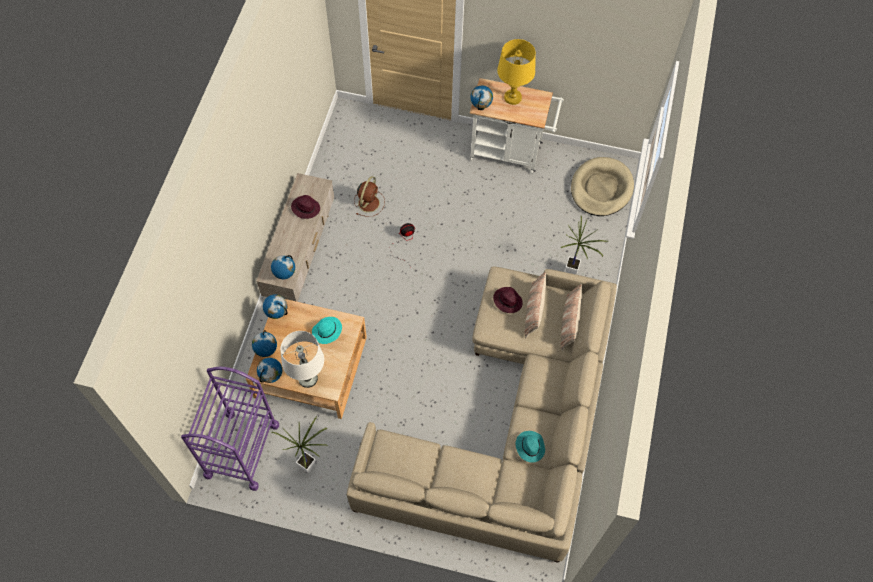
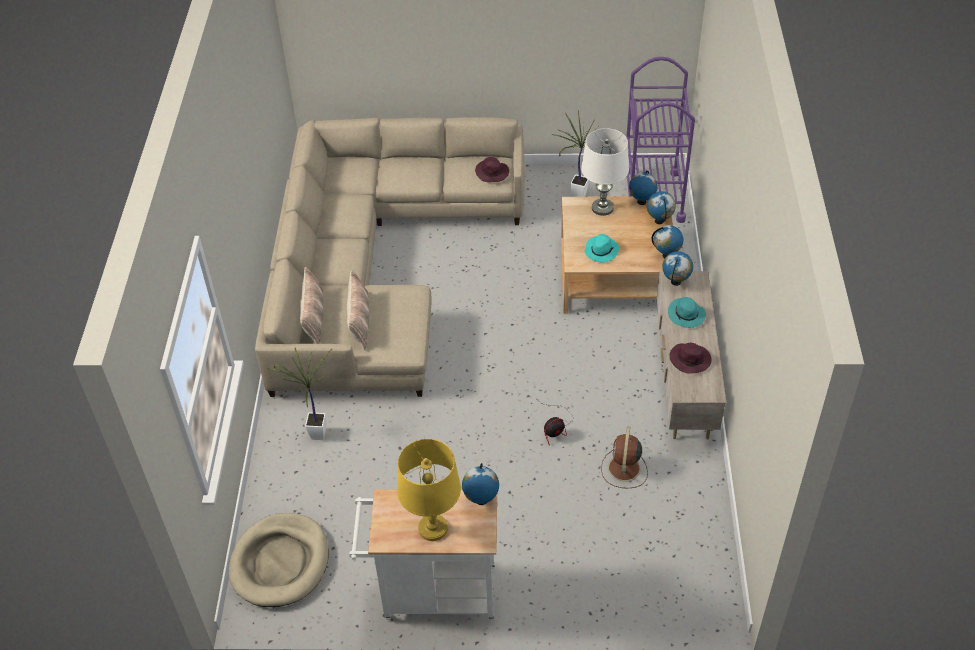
camera: 170 degrees right, 15 degrees down
(507, 301) = (395, 323): purple hat -> purple hat (492, 173)
(530, 446) = (346, 201): turquoise hat -> turquoise hat (686, 315)

